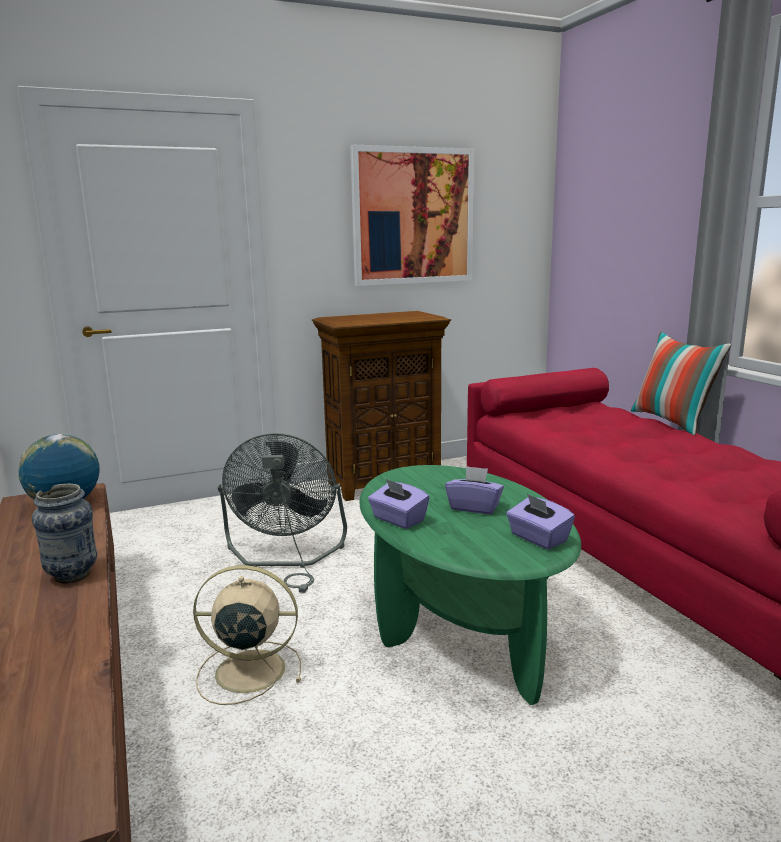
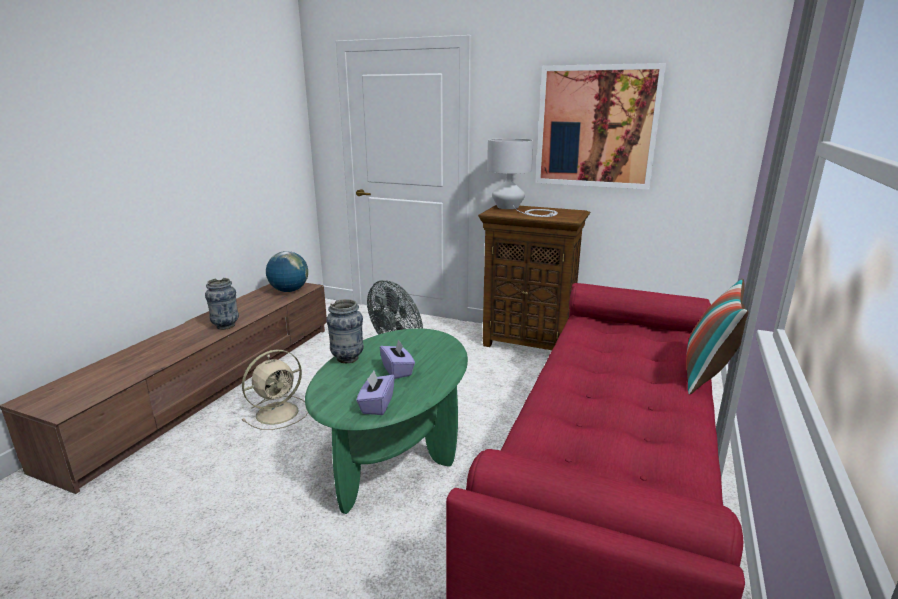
camera: 45 degrees right, 5 degrees up
(247, 671) = (279, 412): beige fan -> beige fan turned 90 degrees clockwise
(361, 317) = (520, 209): none -> white table lamp
(398, 520) = (347, 358): purple tissue box -> vase

